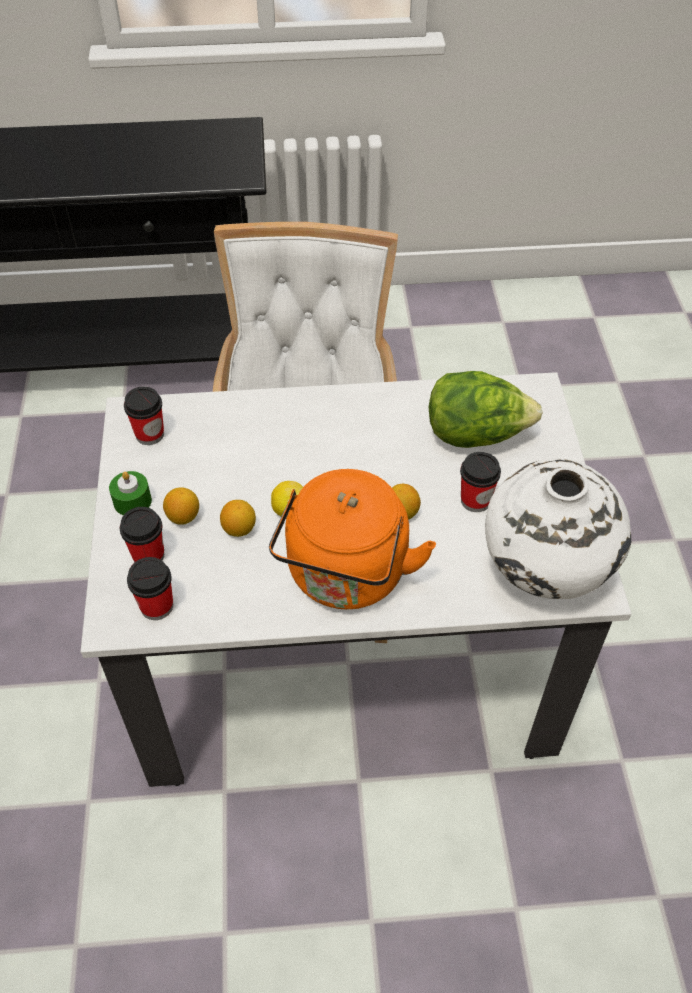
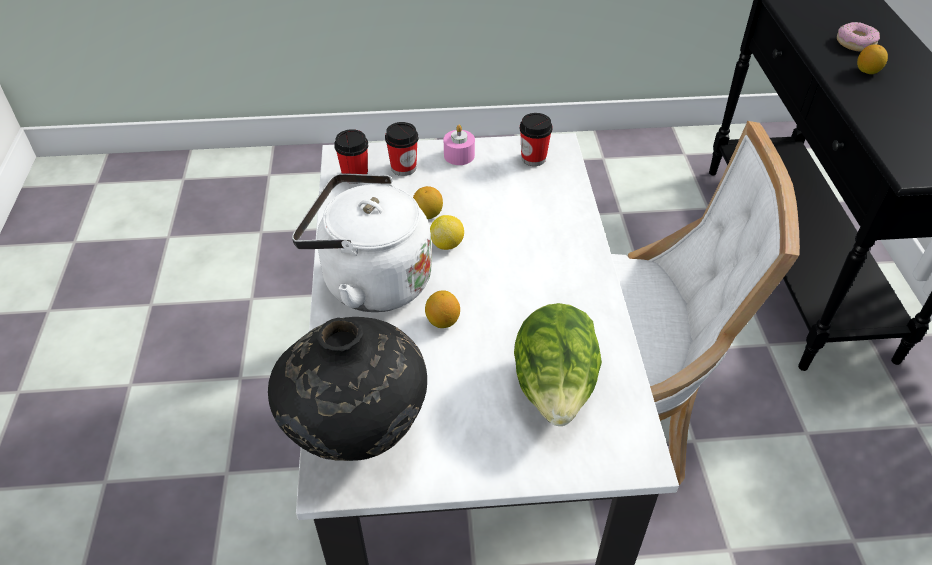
camera: 90 degrees right, 5 degrees down
(32, 163) = (855, 43): none -> donut
(132, 501) = (459, 155): green candle -> pink candle
(183, 516) = (442, 183): lemon -> lemon (867, 71)
(346, 577) = (370, 281): orange kettle -> white kettle
(475, 500) = (458, 381): cup -> none
(544, 574) = (356, 435): white vase -> black vase

